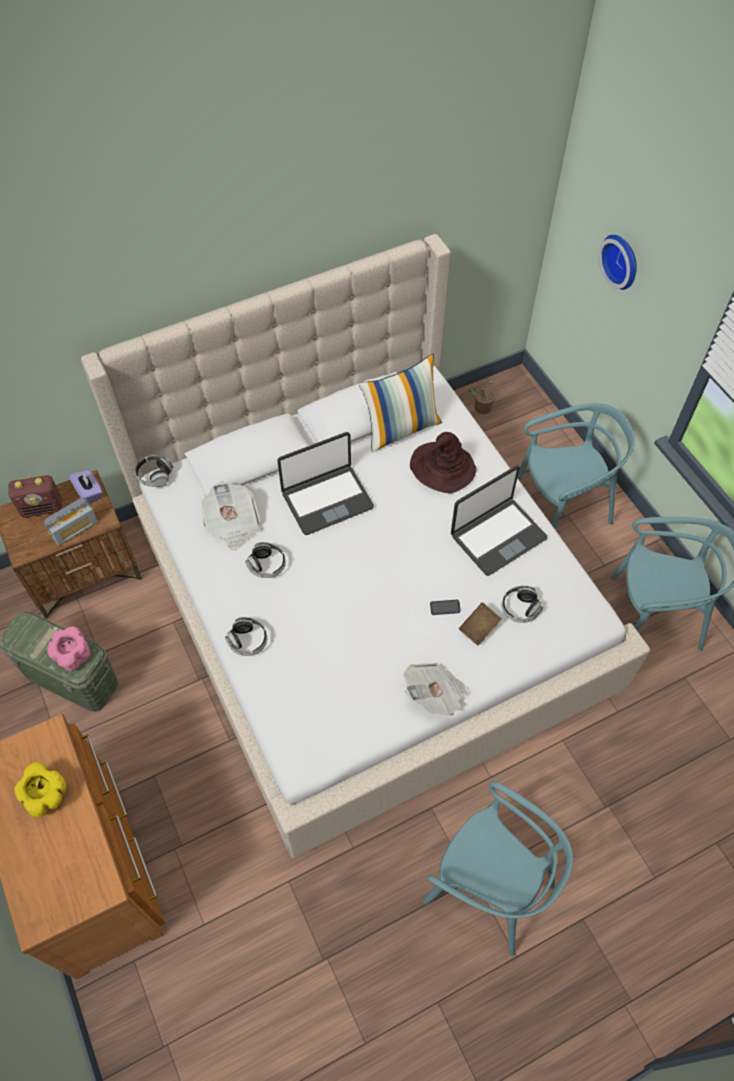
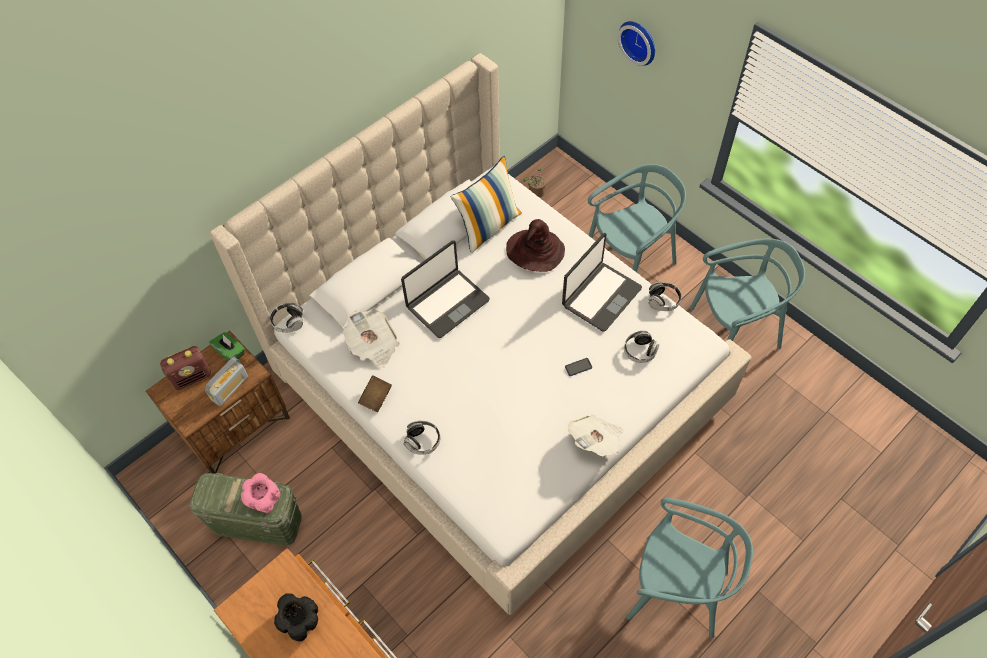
camera: 15 degrees left, 0 degrees up
(47, 795) = (300, 620): yellow bowl -> black bowl
(89, 492) = (230, 352): purple tissue box -> green tissue box
(267, 565) = (416, 372): headphones -> headphones (663, 301)
(479, 628) = (612, 377): brown book -> brown book (376, 398)

